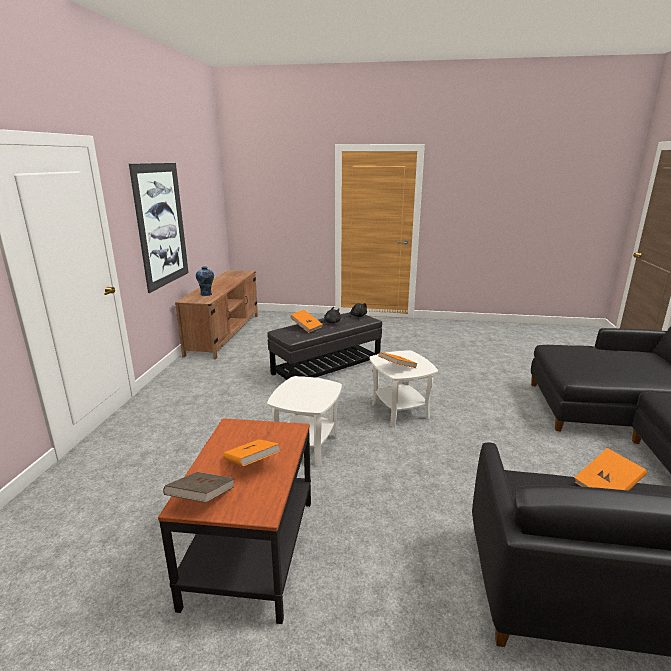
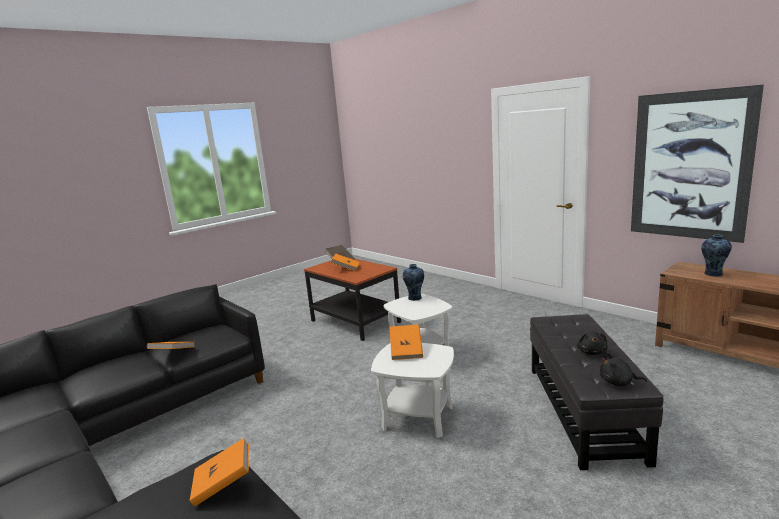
camera: 130 degrees right, 5 degrees down
(287, 400) = (415, 298): none -> vase
(306, 327) = (579, 332): orange book -> orange book (223, 484)

